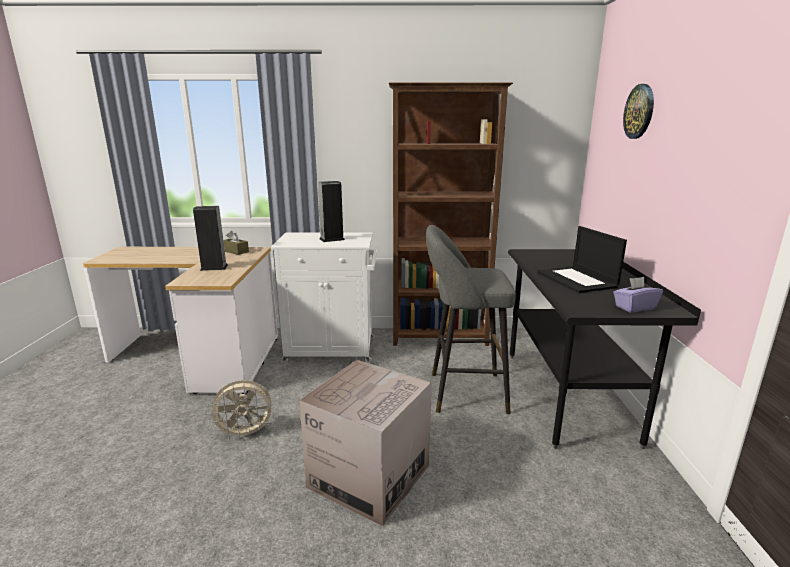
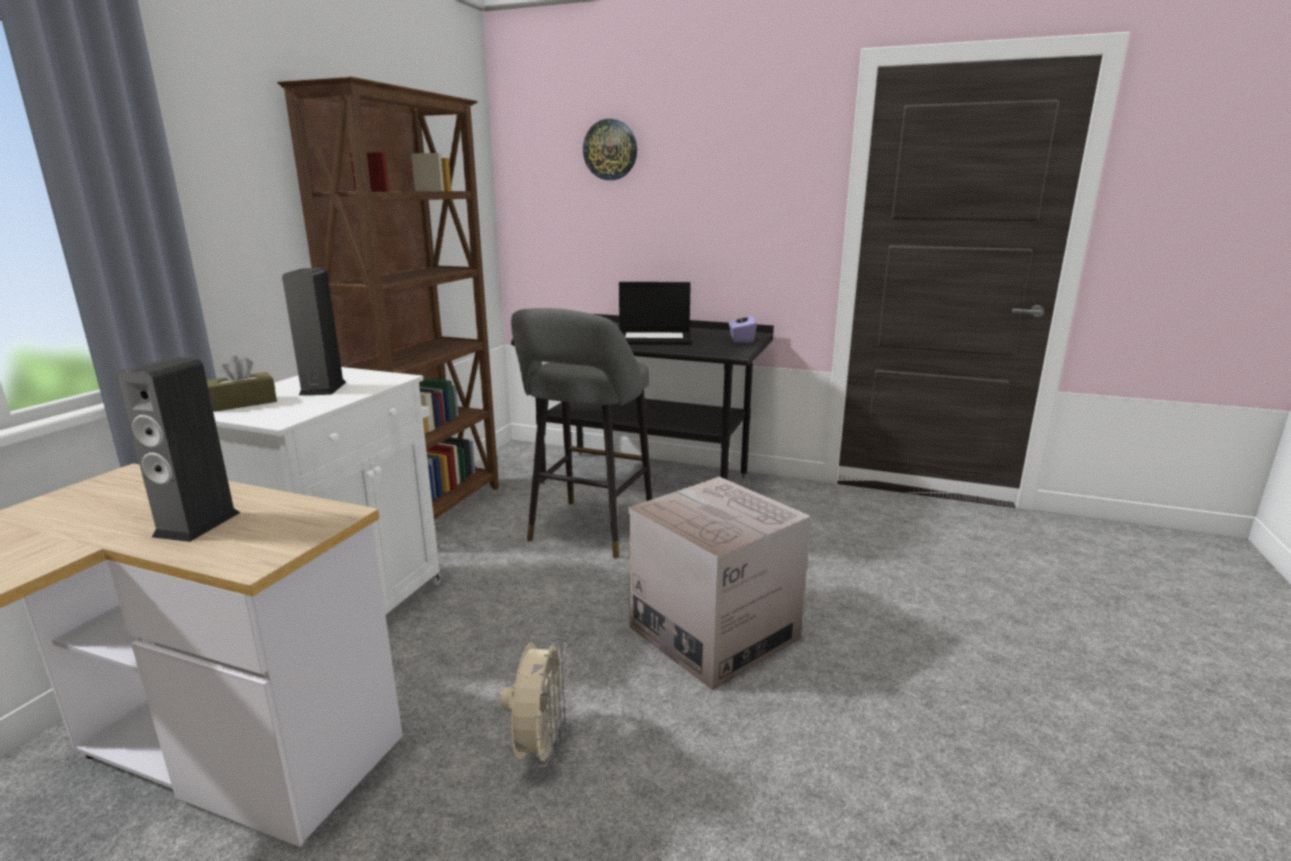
camera: 70 degrees left, 0 degrees up
(235, 251) = (88, 499): brown tissue box -> brown tissue box (243, 403)

